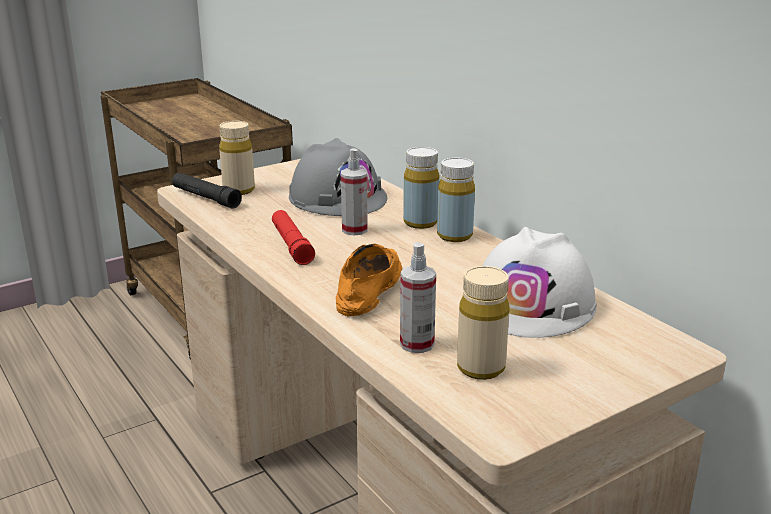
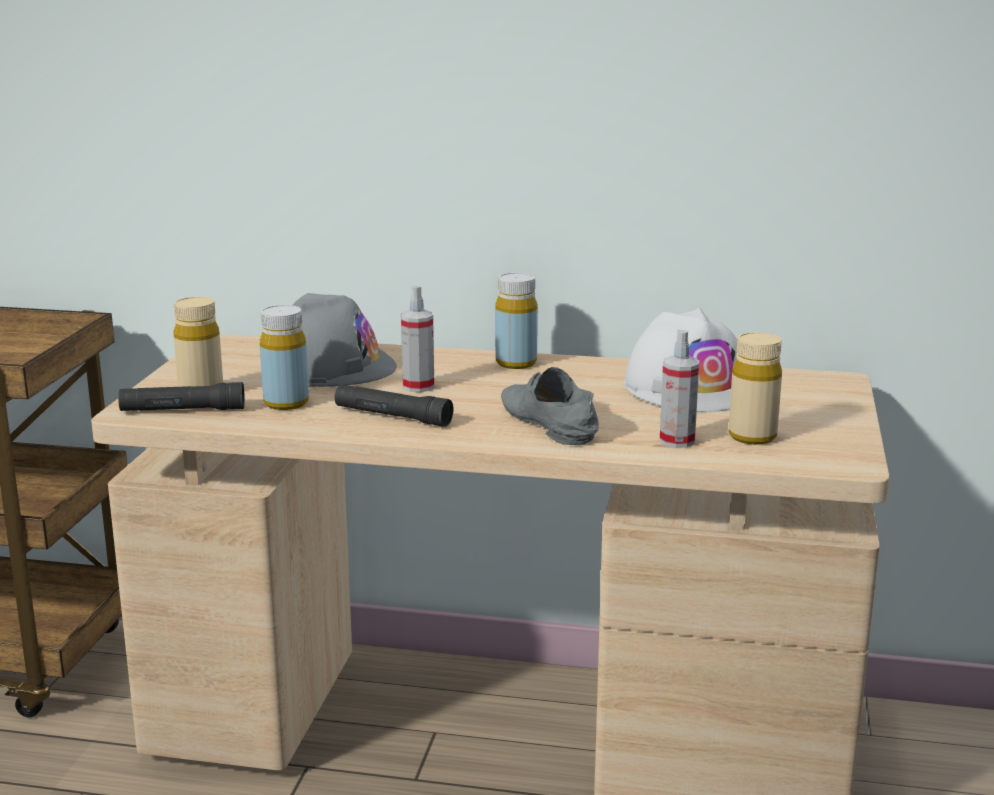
camera: 45 degrees left, 5 degrees down
(291, 245) = (392, 416): red flashlight -> black flashlight
(367, 288) = (546, 422): orange shoe -> grey shoe
(420, 222) = (462, 363): yellow bottle -> yellow bottle (286, 403)

